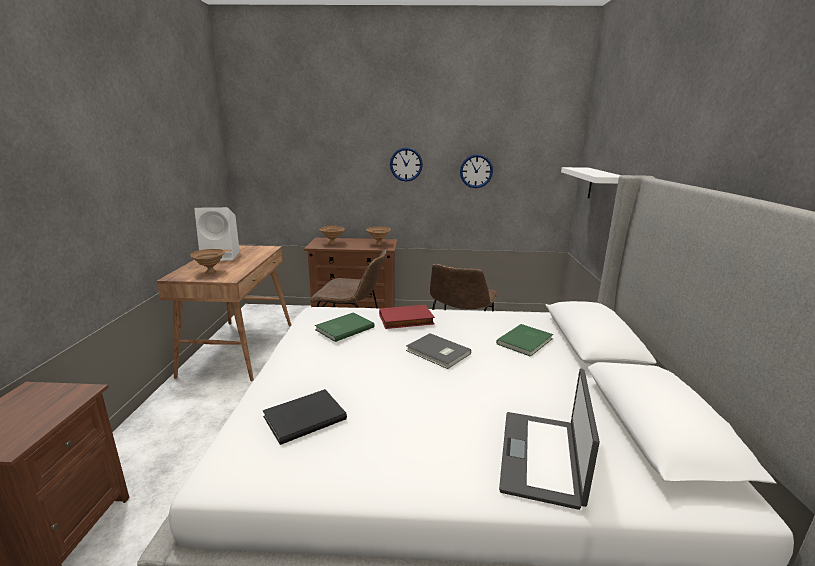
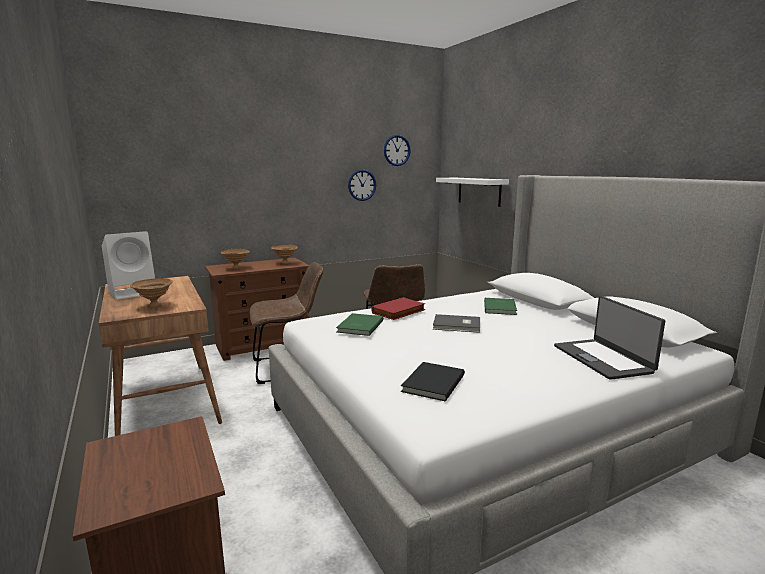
camera: 30 degrees left, 5 degrees down
(406, 164) = (298, 181): wall clock -> wall clock (396, 150)

